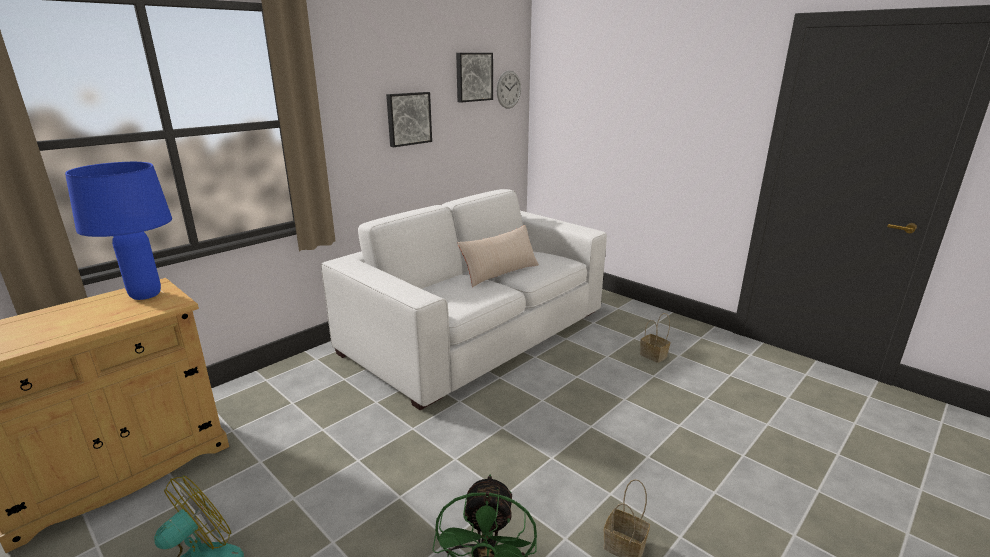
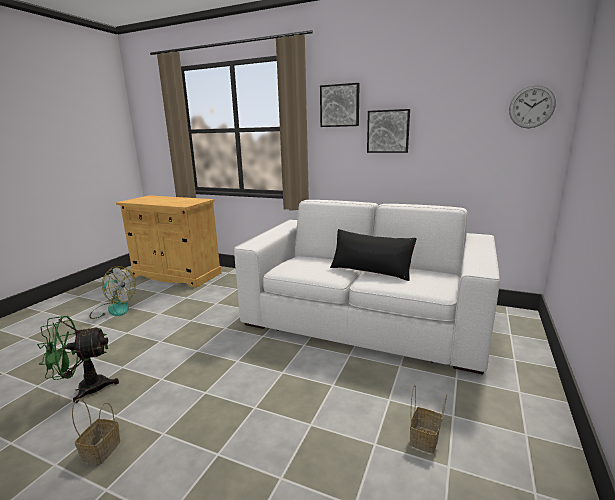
camera: 70 degrees right, 5 degrees down
(146, 295) = (192, 201): blue table lamp -> none
(473, 77) = (473, 94): picture -> picture (340, 105)
(500, 273) = (371, 271): beige pillow -> black pillow

